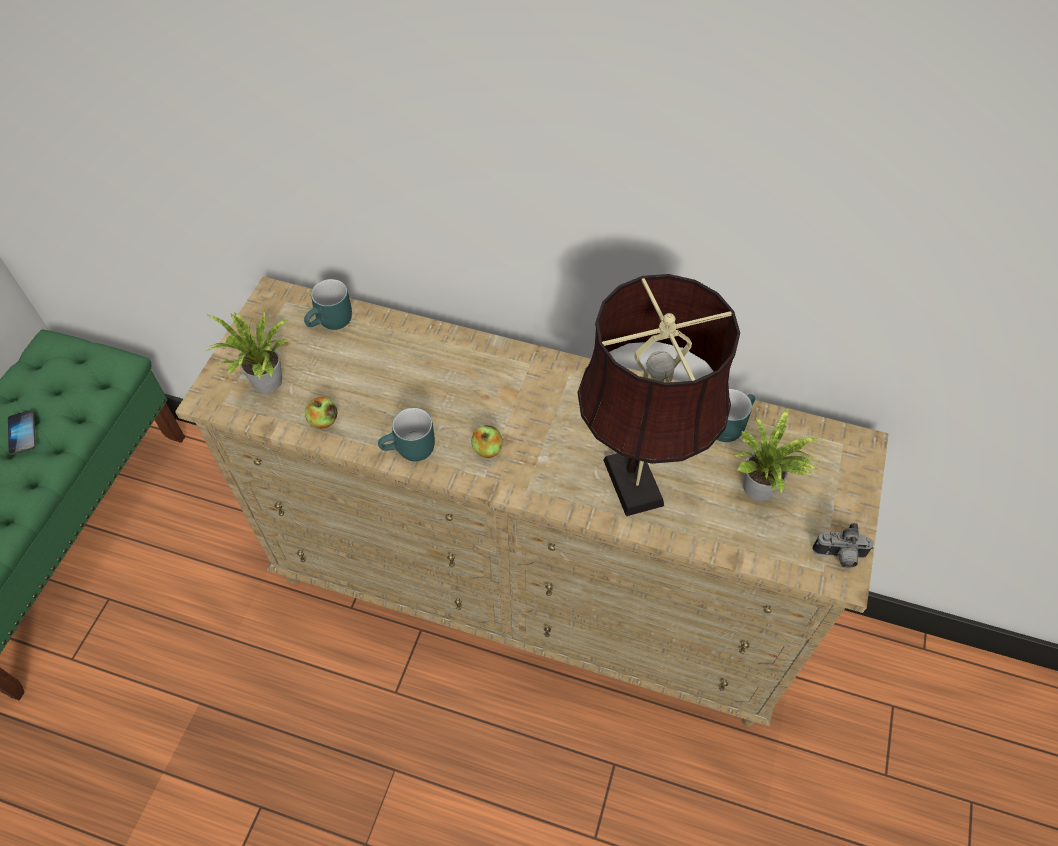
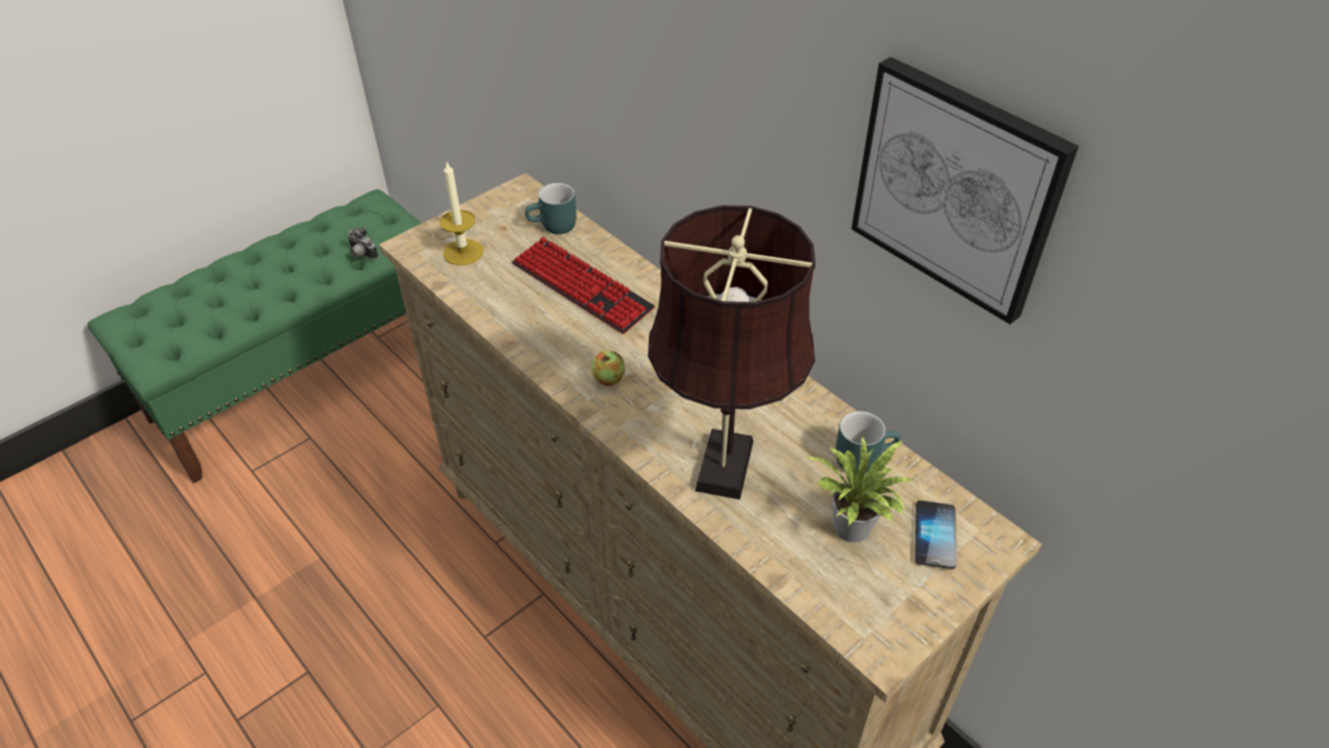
camera: 30 degrees right, 10 degrees down
(22, 433) = (307, 256): phone -> phone (934, 535)
(265, 384) = (463, 252): potted plant -> candle
(323, 420) = (487, 298): apple -> none
(401, 372) = (581, 287): none -> keyboard
(410, 451) = (540, 351): turquoise mug -> none
(792, 195) = (957, 188): none -> picture
(839, 556) = (893, 632): camera -> camera (361, 254)

